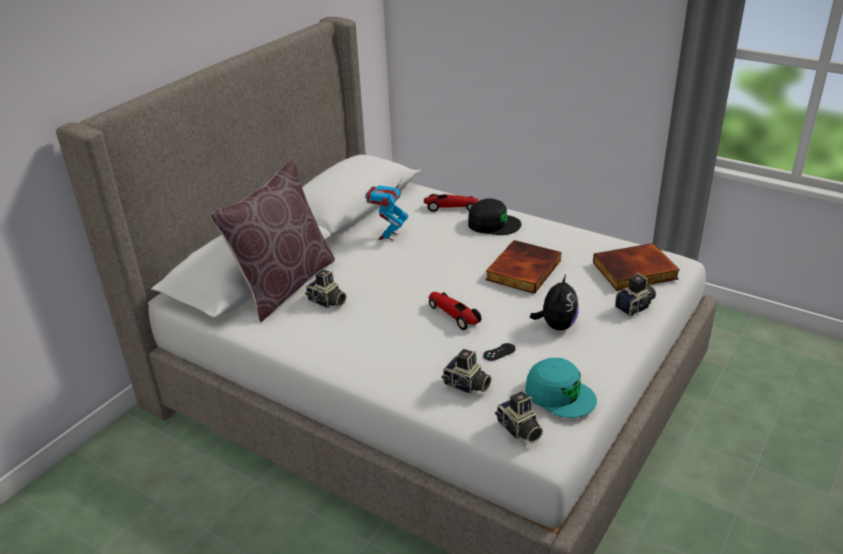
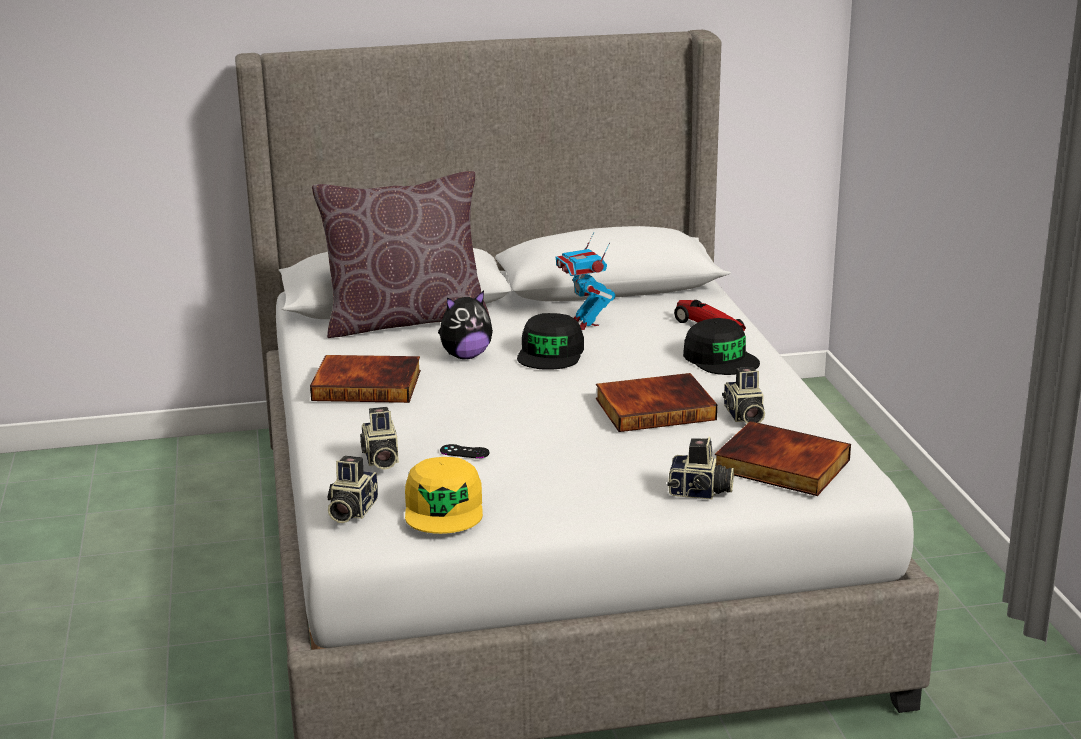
camera: 45 degrees right, 10 degrees down
(327, 302) = (411, 349): camera -> camera (743, 416)
(352, 340) = (368, 384): none -> book
(388, 236) = (584, 324): toy robot -> toy robot turned 90 degrees counterclockwise
(410, 263) = (551, 353): none -> black cap
(454, 315) = (492, 408): toy car -> none
(556, 325) = (576, 465): plush toy -> plush toy (465, 356)
(559, 394) = (444, 508): turquoise cap -> yellow cap

